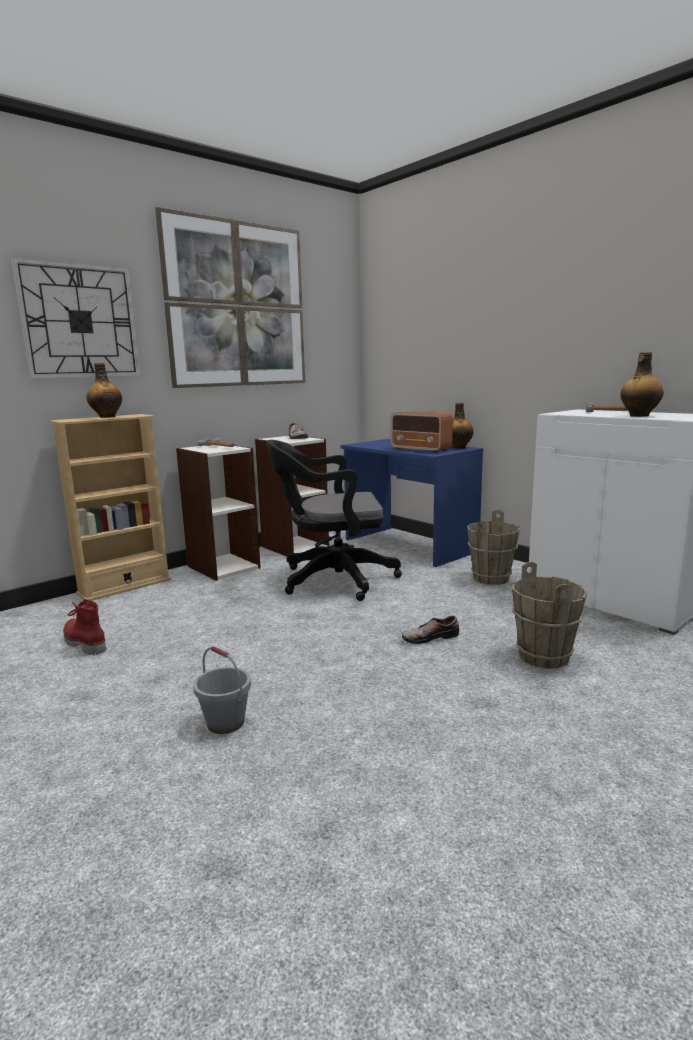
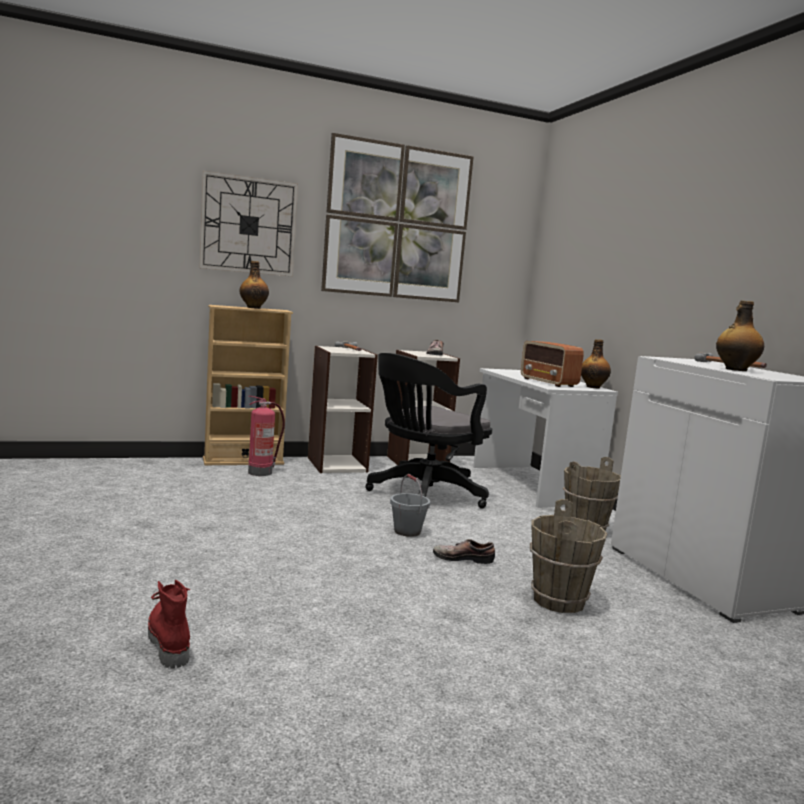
camera: 20 degrees right, 5 degrees down
(83, 643) = (177, 492): red boot -> red boot (167, 642)
(155, 595) = (261, 472): none -> fire extinguisher
(226, 722) = (228, 568): grey bucket -> grey bucket (407, 531)
(332, 580) = (423, 495): black office chair -> black office chair turned 60 degrees counterclockwise
(408, 545) = (531, 484): blue desk -> white desk

